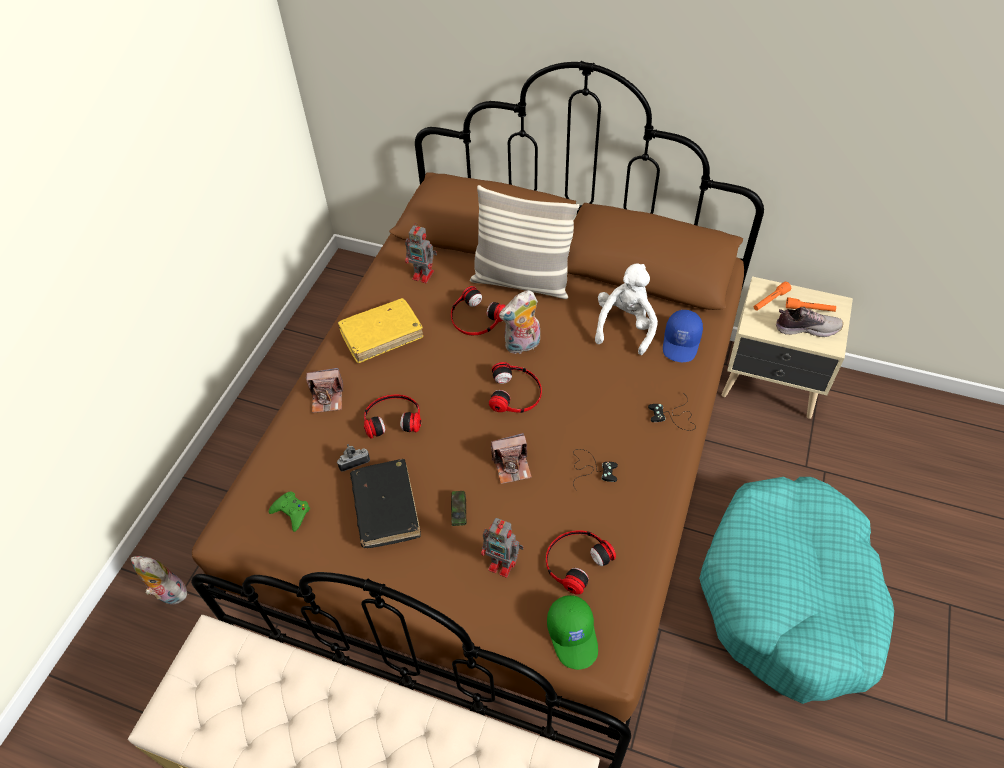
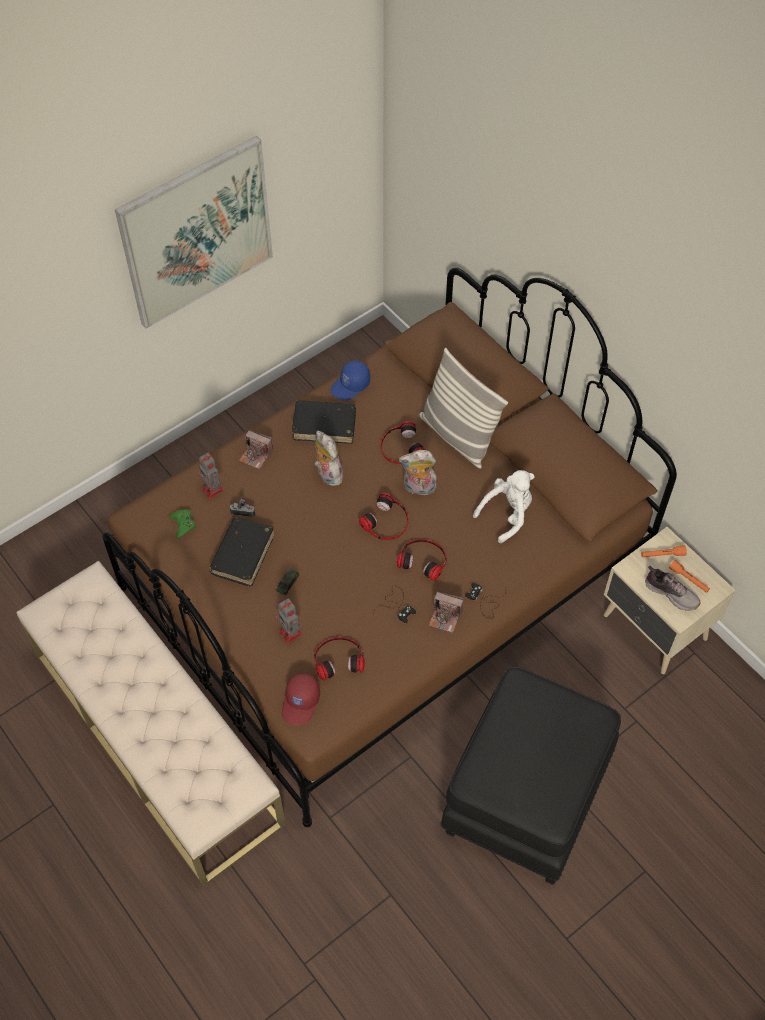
camera: 30 degrees right, 5 degrees up
(134, 171) = (197, 232): none -> picture
(168, 593) = (96, 535): plush toy -> plush toy (327, 474)
(381, 335) = (324, 426): yellow book -> black book
(392, 418) = (289, 494): headphones -> headphones (423, 559)
(424, 275) = (388, 392): toy robot -> toy robot (213, 491)
(512, 466) = (344, 573): camera -> camera (445, 617)
(573, 635) = (301, 703): green cap -> red cap
(682, 343) = (538, 550): blue cap -> blue cap (350, 386)
(790, 596) = (525, 792): turquoise dog bed -> black ottoman

